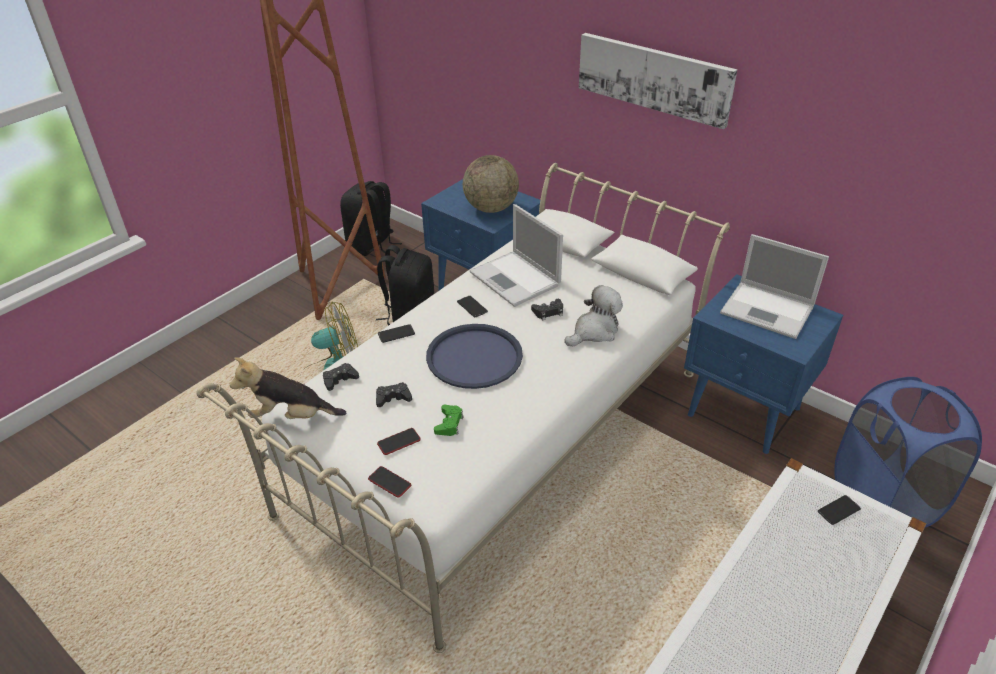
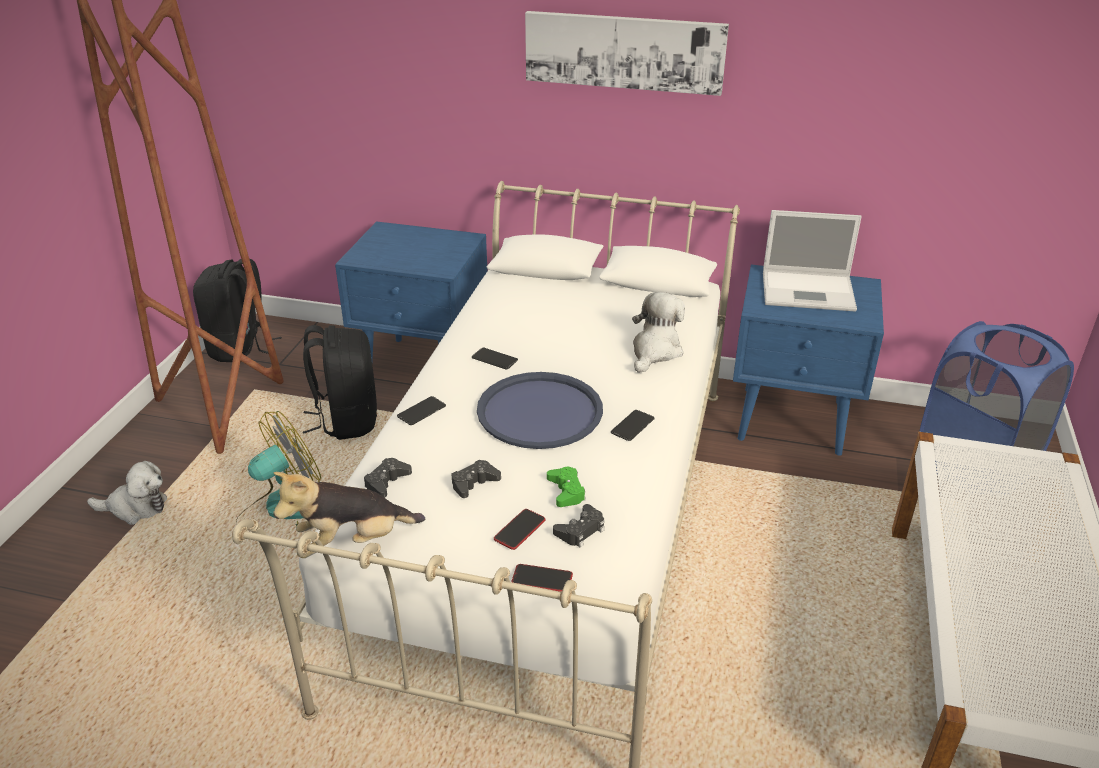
camera: 25 degrees left, 5 degrees down
(250, 343) = (135, 508): none -> plush toy
(491, 208) = (429, 253): globe -> none
(516, 279) = (524, 318): laptop -> none
(548, 312) = (589, 343): black game controller -> black game controller (580, 530)
(838, 510) = (997, 467): phone -> phone (632, 426)

